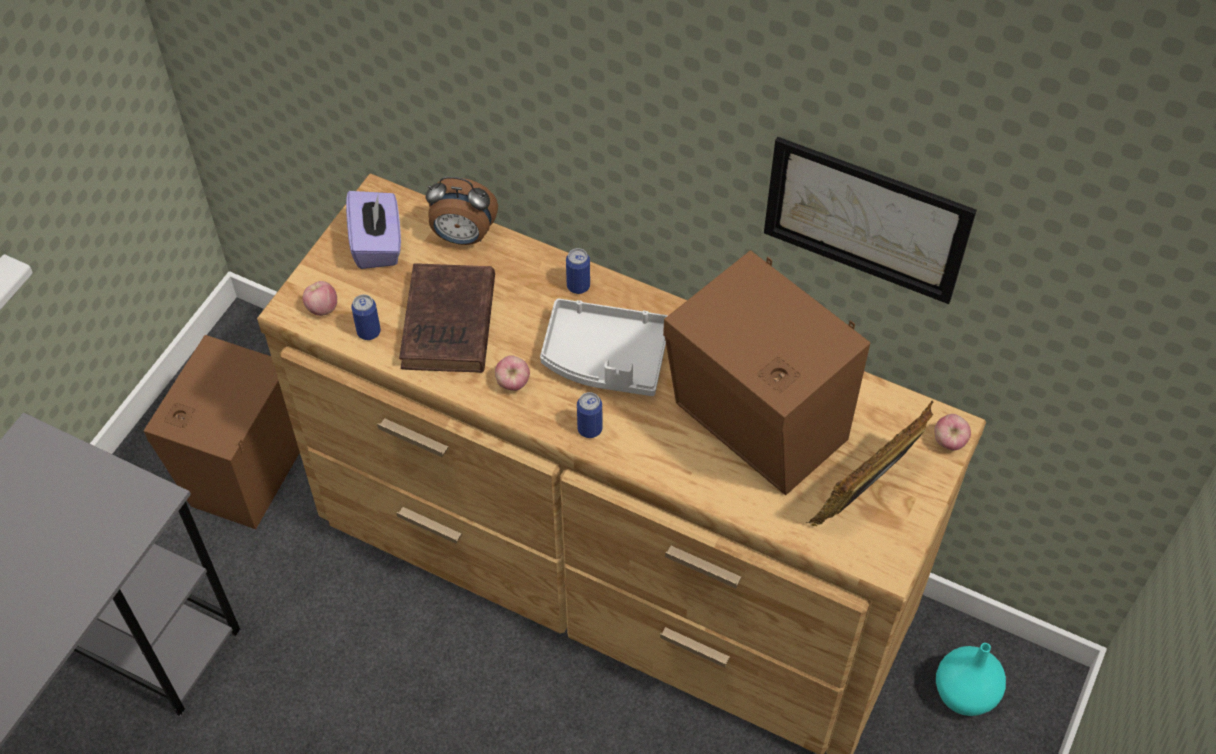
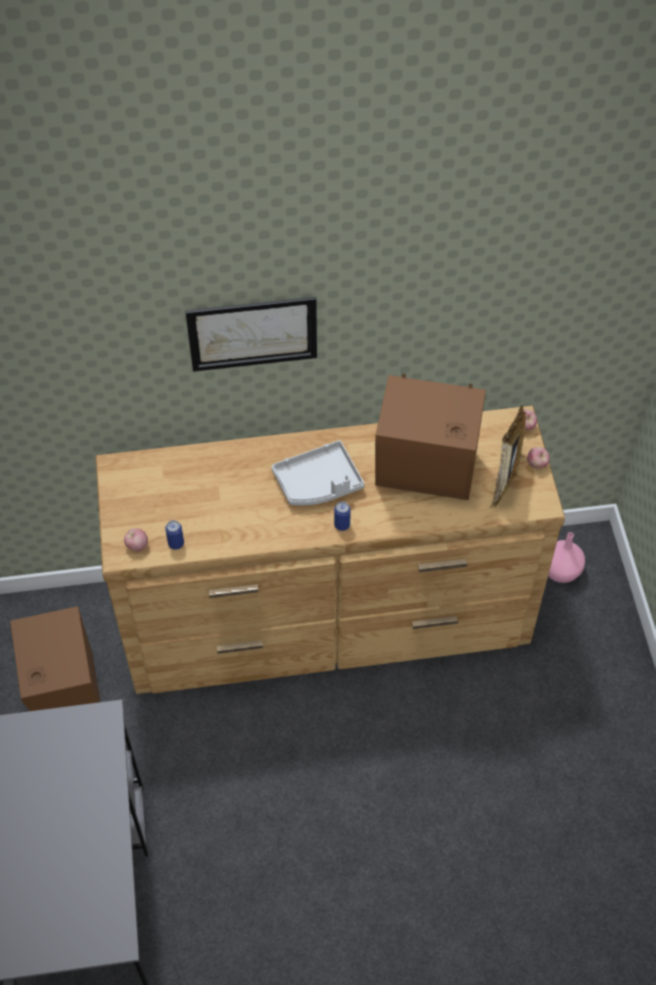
camera: 35 degrees left, 0 degrees up
(377, 244) = (137, 492): purple tissue box -> none
(448, 326) = (218, 515): brown book -> none
(463, 237) = (183, 461): alarm clock -> none
(513, 383) = (280, 525): apple -> apple (537, 464)
(578, 286) = (271, 452): can -> none
(866, 219) = (442, 326): picture -> picture (252, 333)
(966, 694) = (561, 571): turquoise vase -> pink vase

